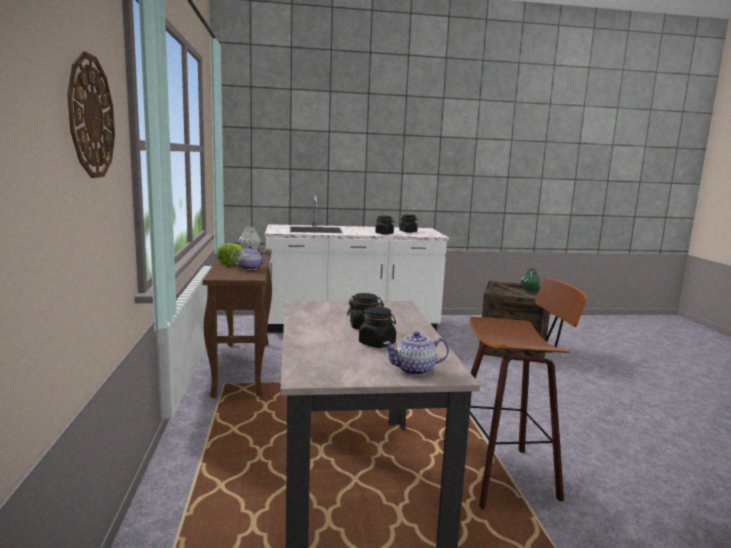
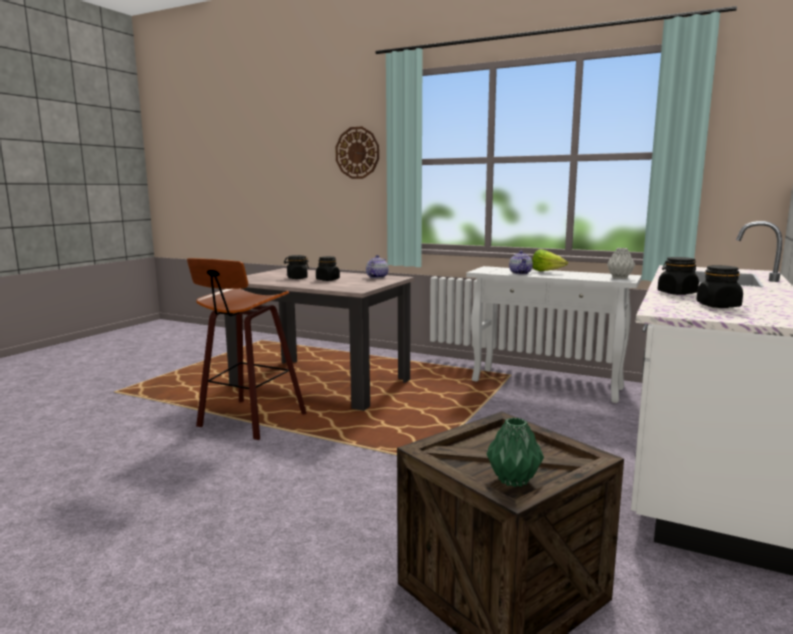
camera: 125 degrees right, 0 degrees up
(242, 367) = (547, 385): brown console table -> white console table
(414, 370) = (254, 277): teapot -> teapot (377, 277)

